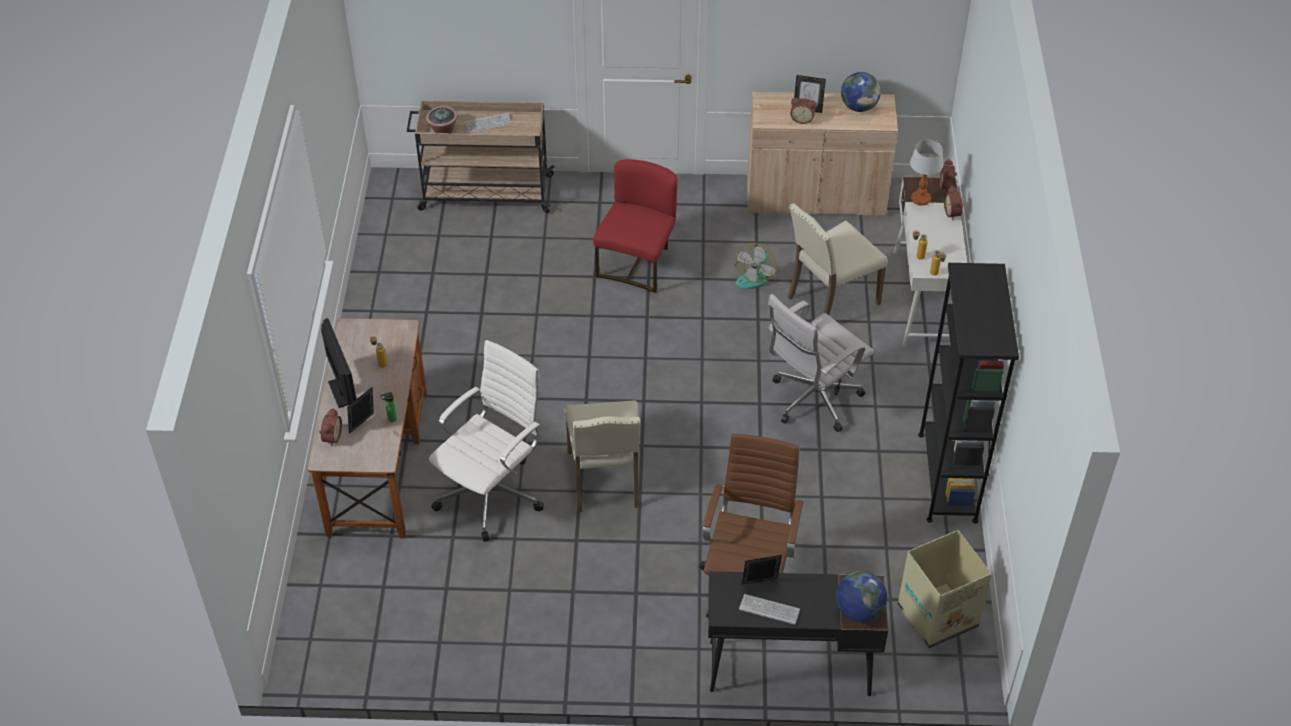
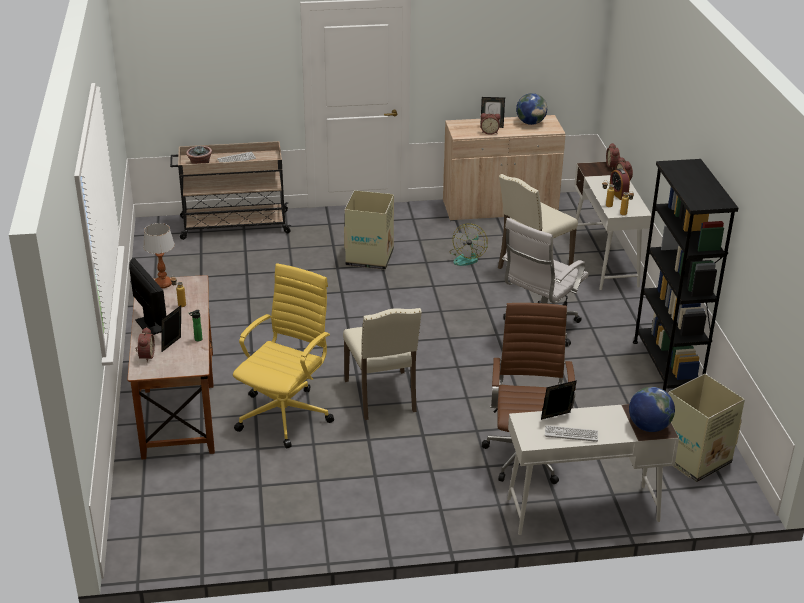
camera: 10 degrees left, 15 degrees down
(492, 493) = (286, 414): white office chair -> yellow office chair
(637, 263) = (370, 257): red chair -> cardboard box
(788, 668) = (582, 509): black desk -> white desk
(921, 199) = (596, 174): table lamp -> table lamp (163, 284)
(938, 237) = (618, 194): none -> alarm clock

